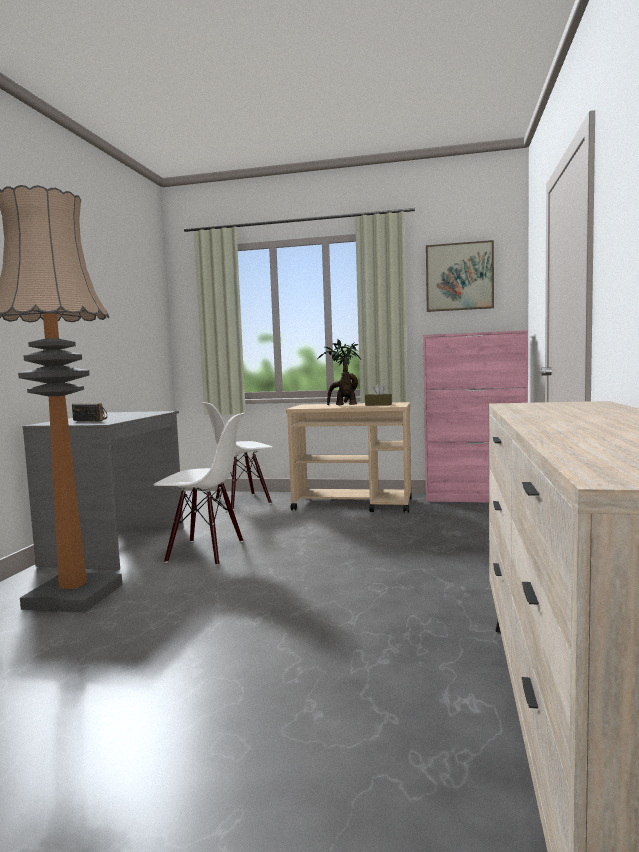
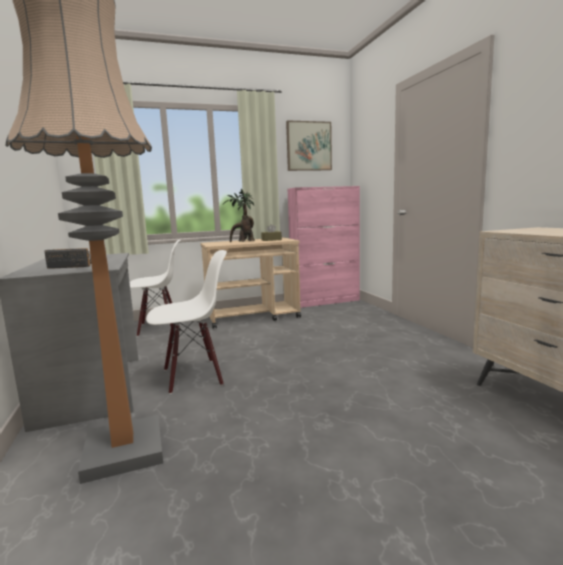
camera: 30 degrees left, 5 degrees up
(242, 501) = (158, 328): white chair -> white chair turned 135 degrees counterclockwise

